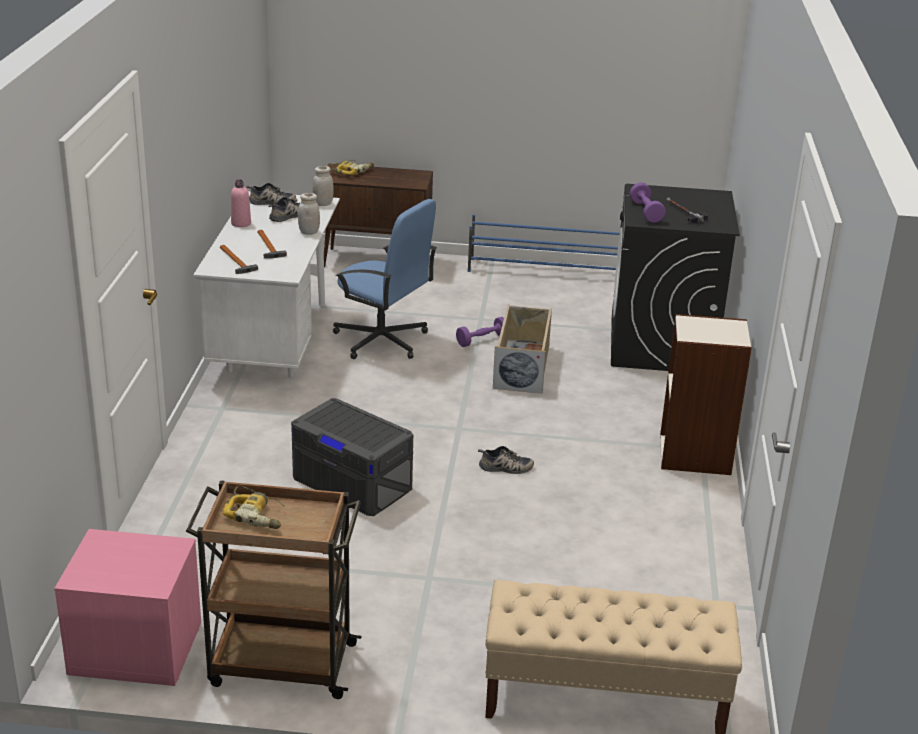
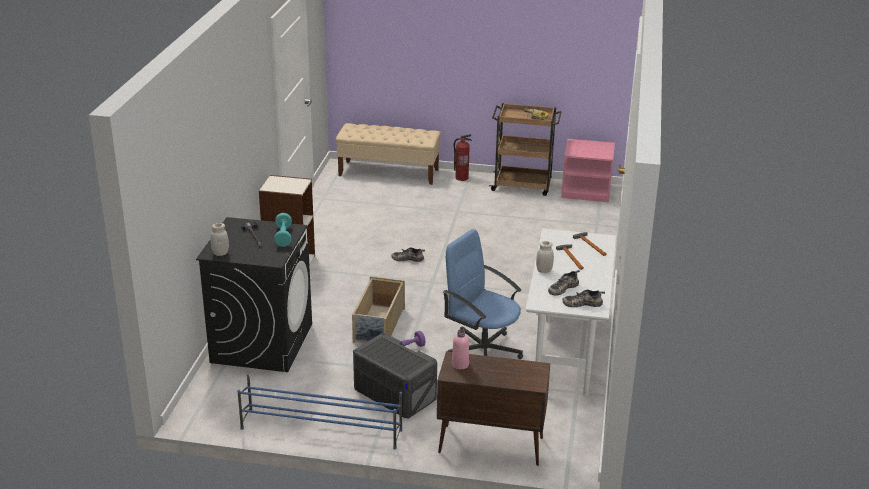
camera: 175 degrees left, 0 degrees up
(241, 223) = (599, 279): pink bottle -> pink bottle (460, 364)
(323, 204) = (538, 301): white jar -> white jar (220, 253)
(351, 171) = (520, 378): power drill -> none
(352, 483) = (498, 253): grey storage box -> grey storage box (394, 393)
(424, 687) = (462, 178): none -> fire extinguisher
(646, 212) = (283, 236): purple dumbbell -> turquoise dumbbell

